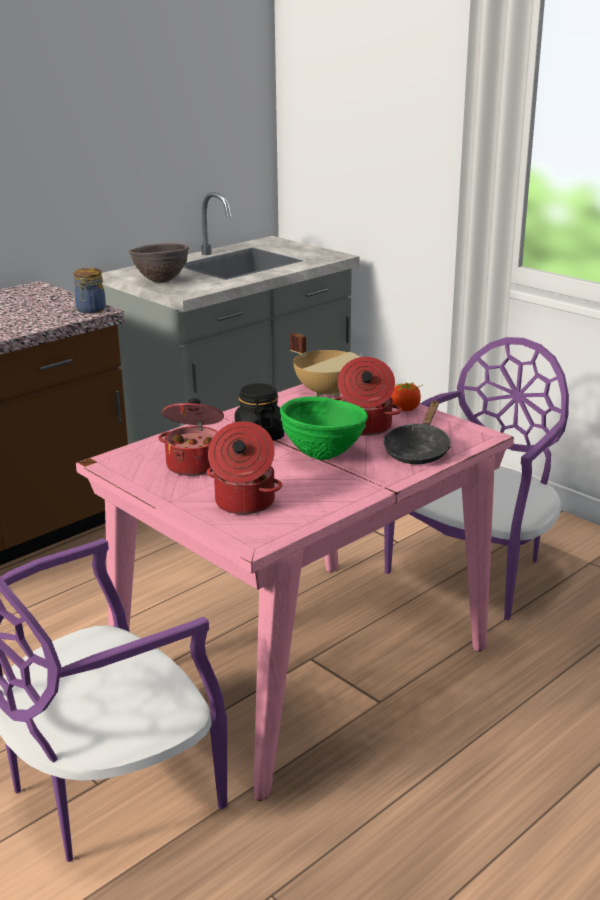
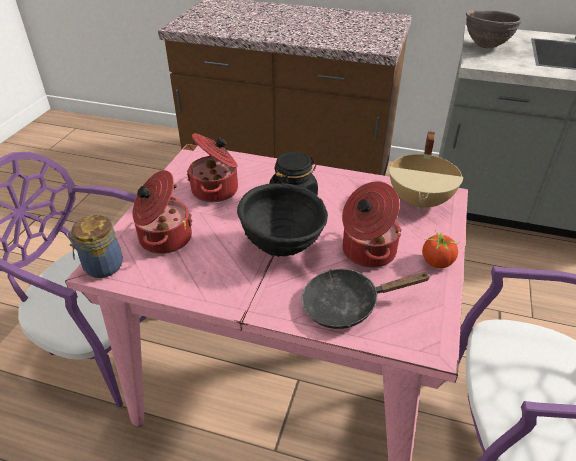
camera: 60 degrees right, 15 degrees up
(90, 310) = (379, 47): jar -> jar (101, 266)
(323, 456) = (283, 248): green bowl -> black bowl

